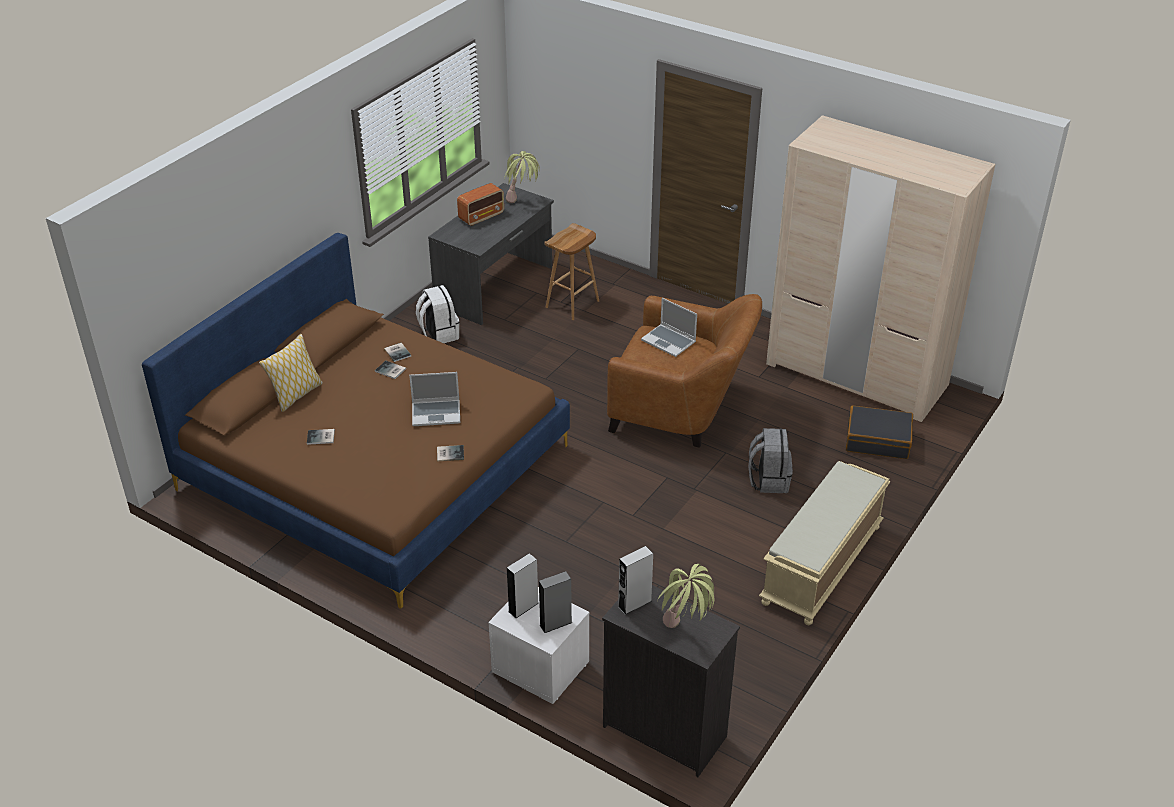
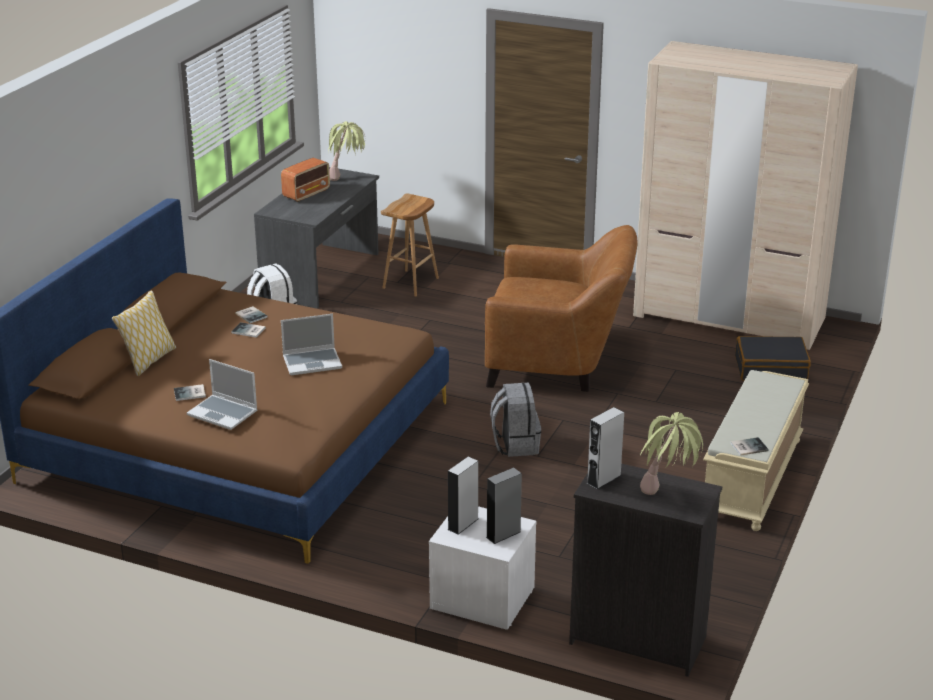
camera: 10 degrees left, 10 degrees down
(449, 453) = (339, 394): book -> book (747, 446)
(669, 341) = (540, 286): laptop -> laptop (224, 413)
(768, 480) = (670, 412): grey backpack -> grey backpack (515, 444)

